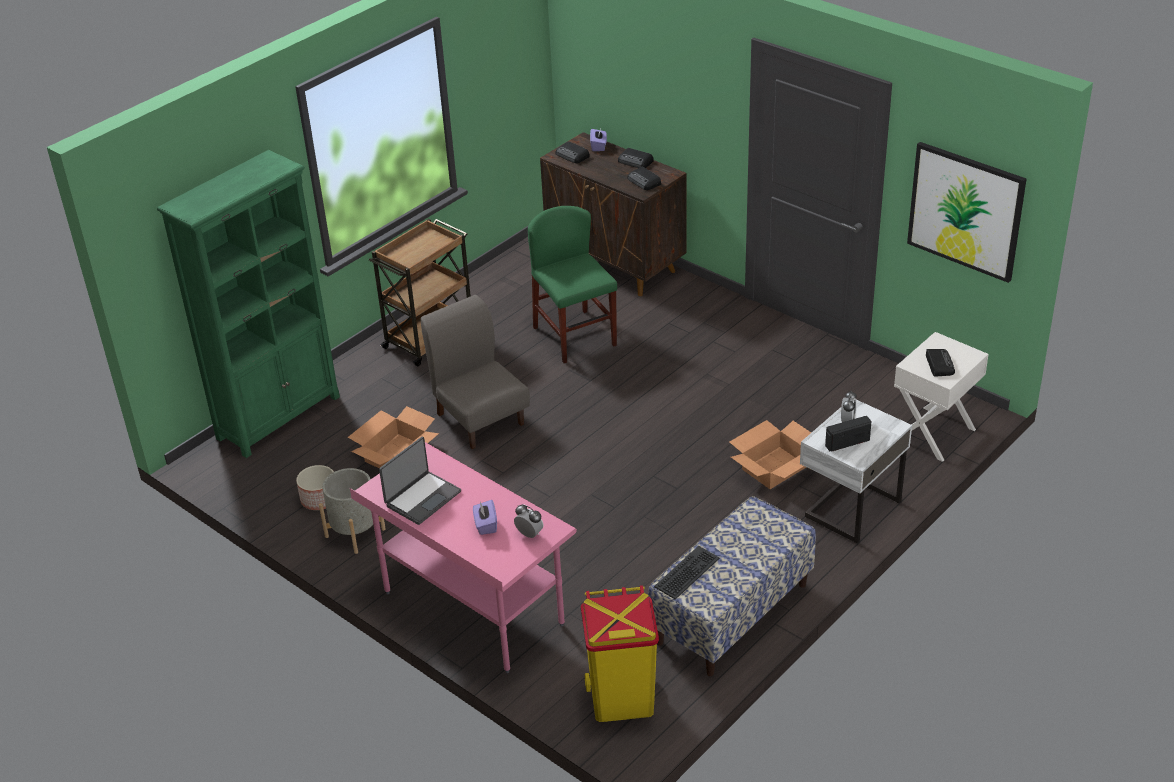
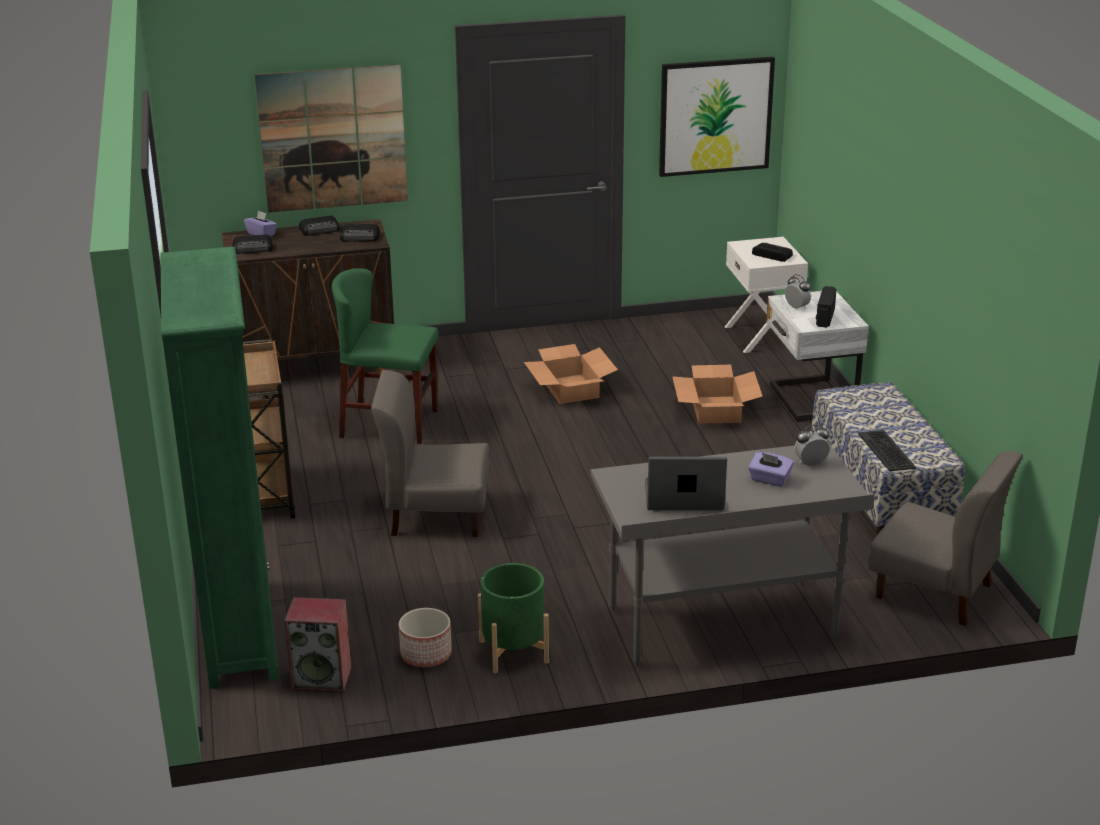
camera: 55 degrees left, 10 degrees down
(261, 473) = (322, 678): none -> speaker
(355, 533) = (513, 651): grey planter -> green planter
(396, 454) = (420, 582): cardboard box -> cardboard box (570, 389)
(422, 498) = (684, 497): laptop -> laptop turned 75 degrees counterclockwise
(473, 609) = (722, 624): pink desk -> grey desk
(621, 699) = (934, 591): yellow trash can -> grey chair
(659, 93) = (333, 138): none -> picture

